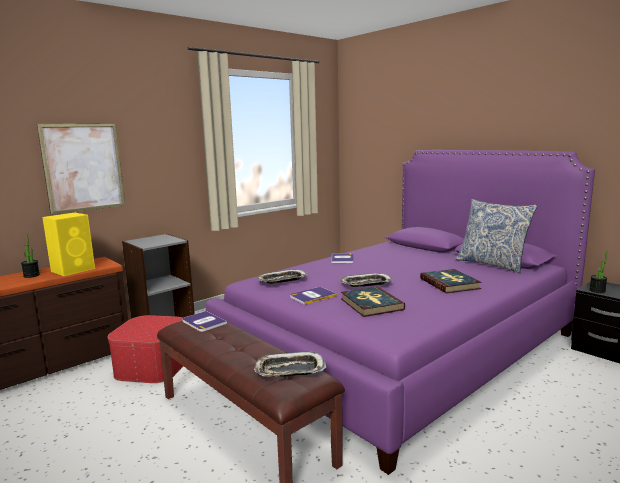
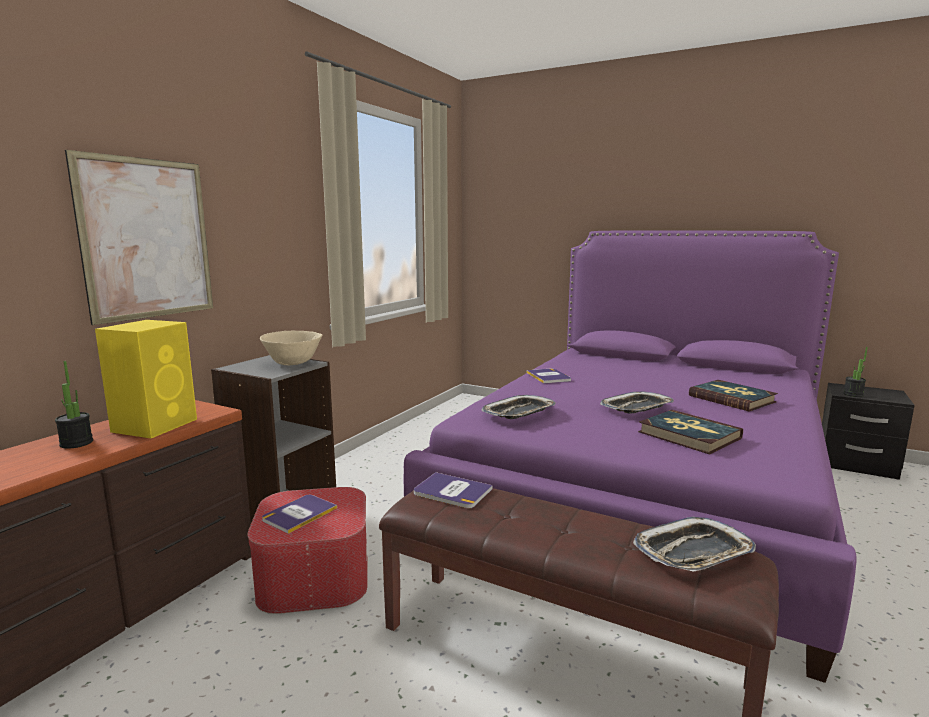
camera: 20 degrees left, 0 degrees up
(167, 240) = (293, 363): none -> beige bowl
(312, 296) = (595, 432): book -> book (299, 514)
(492, 264) = (734, 371): pillow -> none

